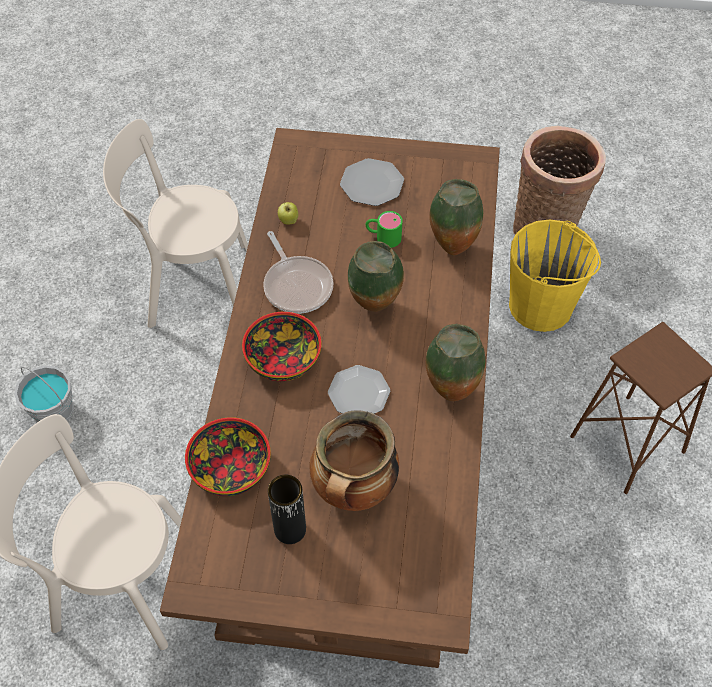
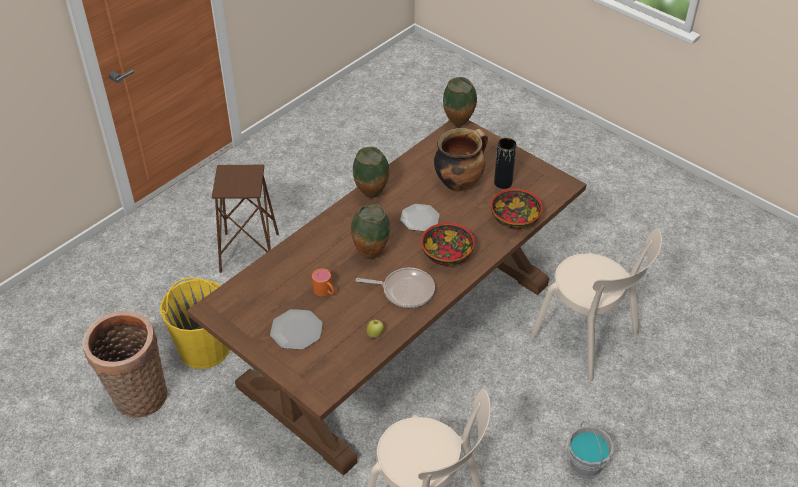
camera: 145 degrees left, 10 degrees down
(297, 285) = (405, 290): frying pan -> frying pan turned 90 degrees clockwise
(383, 237) = (325, 291): green mug -> orange mug
(451, 248) = (292, 263): vase -> vase (459, 125)

